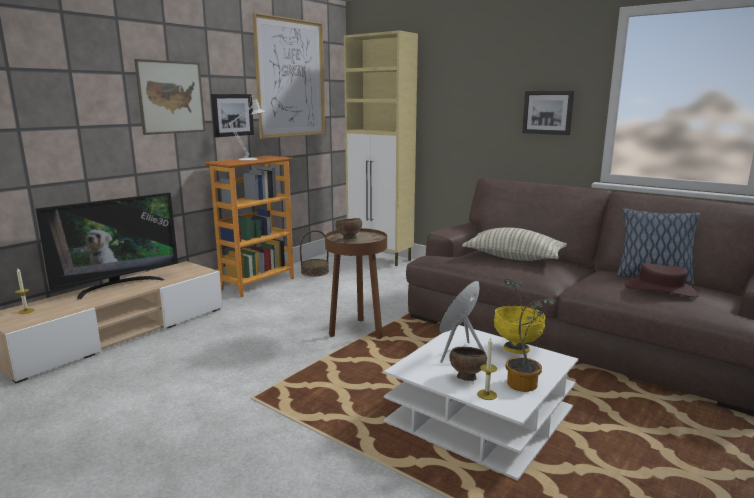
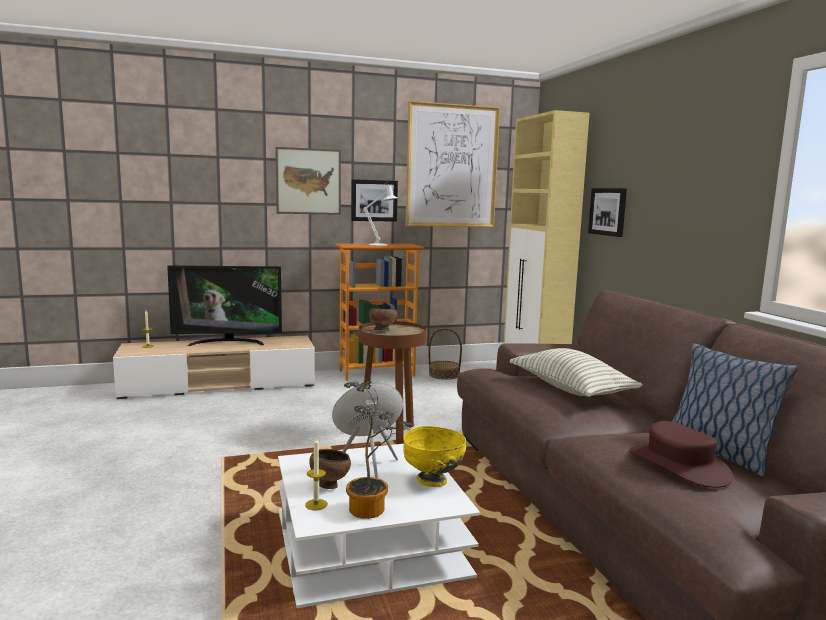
camera: 35 degrees right, 5 degrees down
(548, 112) = (706, 209): picture -> picture (608, 211)

